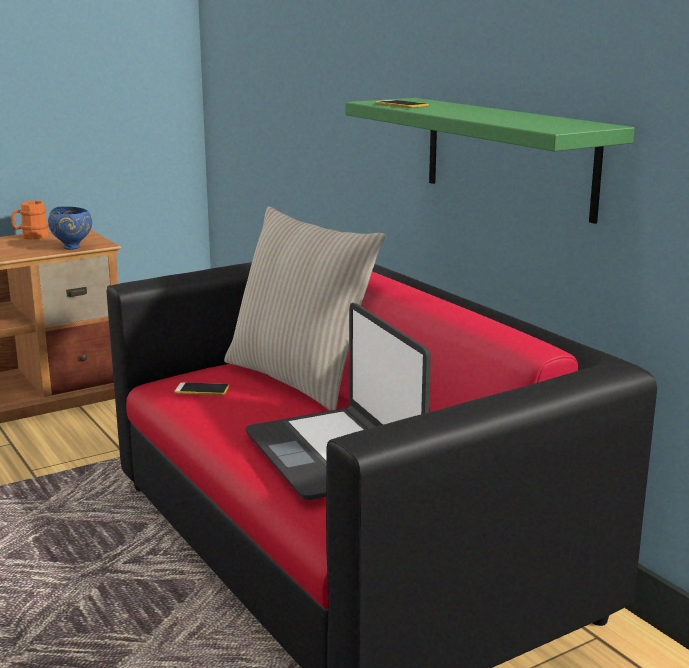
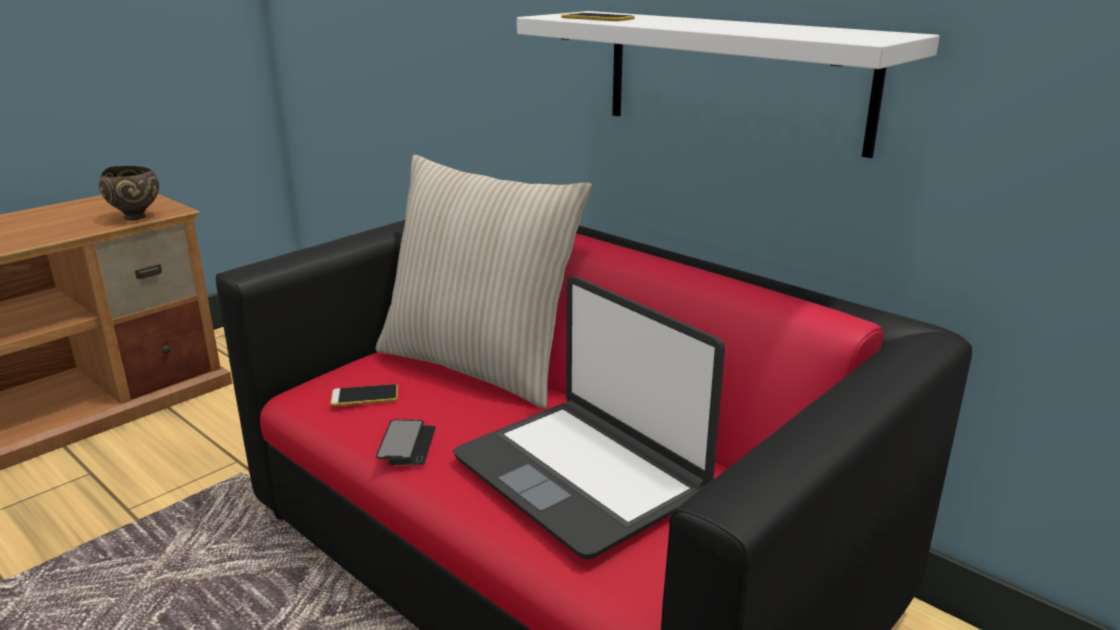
camera: 15 degrees left, 5 degrees up
(31, 236) = (74, 206): orange mug -> none
(73, 247) = (137, 217): blue bowl -> brown bowl
(217, 422) = (406, 444): none -> phone
(508, 156) = (734, 79): green shelf -> white shelf

